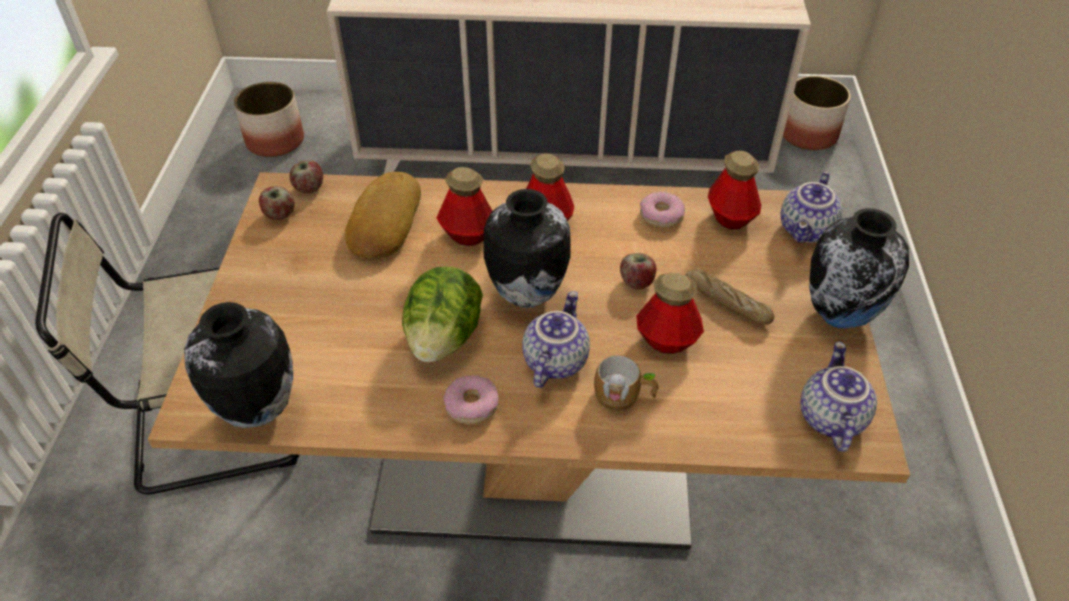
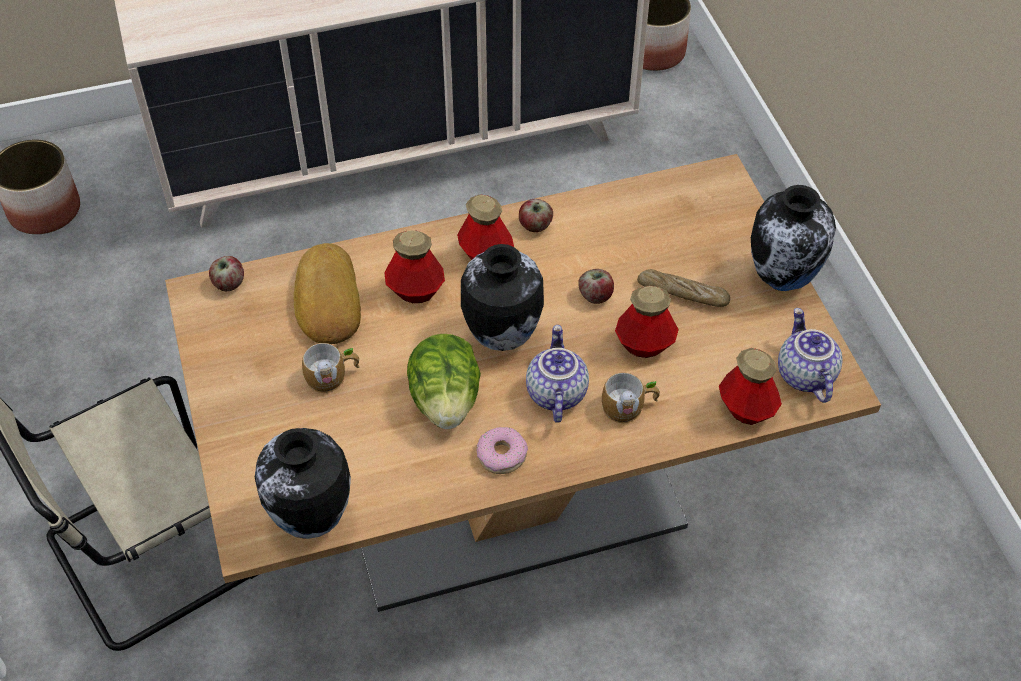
camera: 20 degrees left, 5 degrees up
(279, 215) = (215, 321): apple -> apple (535, 226)
(352, 287) = (333, 376): none -> mug
(661, 215) = (590, 220): donut -> none
(730, 217) = (654, 206): bottle -> bottle (746, 409)
(807, 230) = (727, 201): teapot -> none

